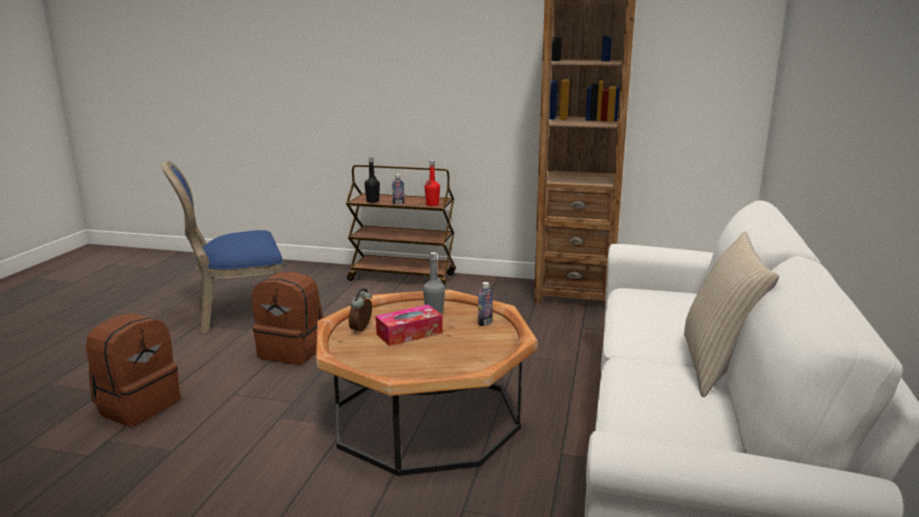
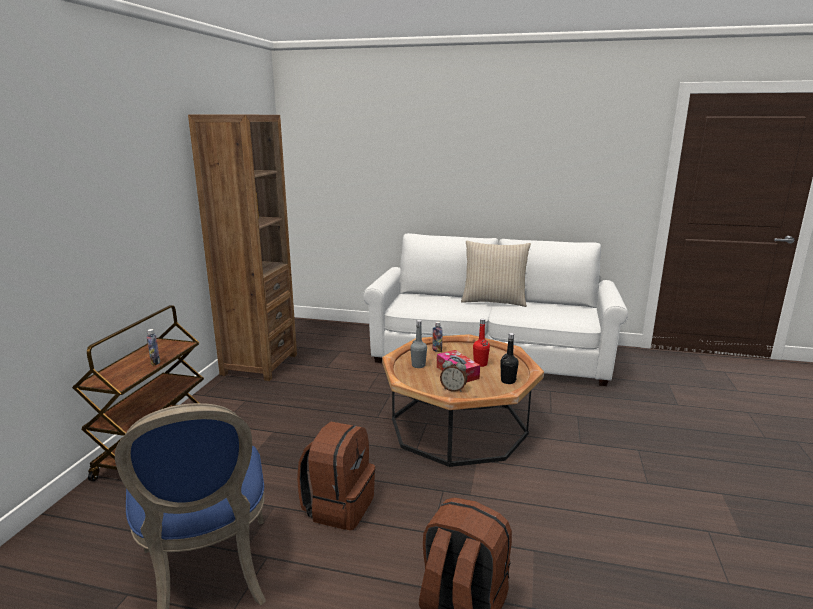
camera: 90 degrees left, 0 degrees up
(372, 201) = (132, 376): black bottle -> black bottle (508, 381)
(432, 204) = (180, 345): red bottle -> red bottle (480, 364)

